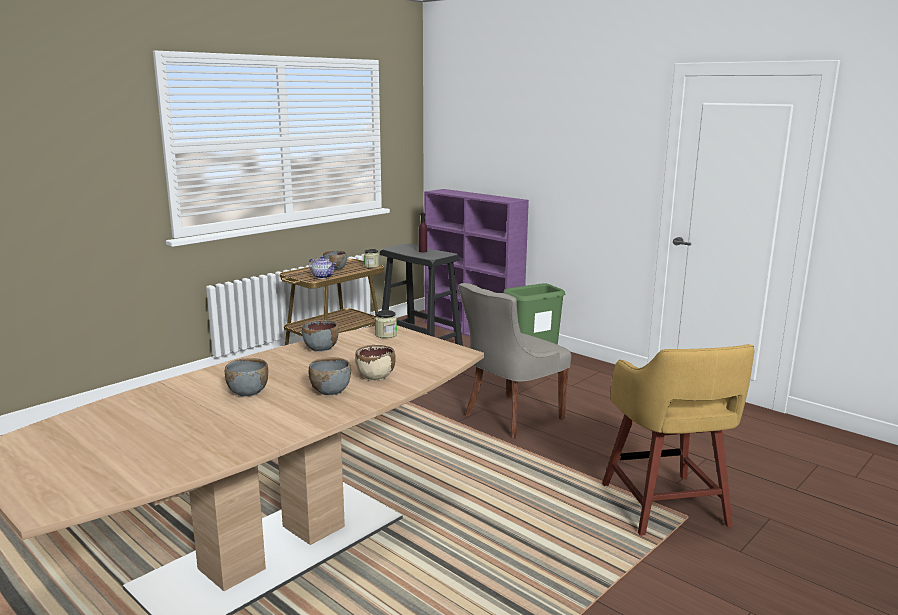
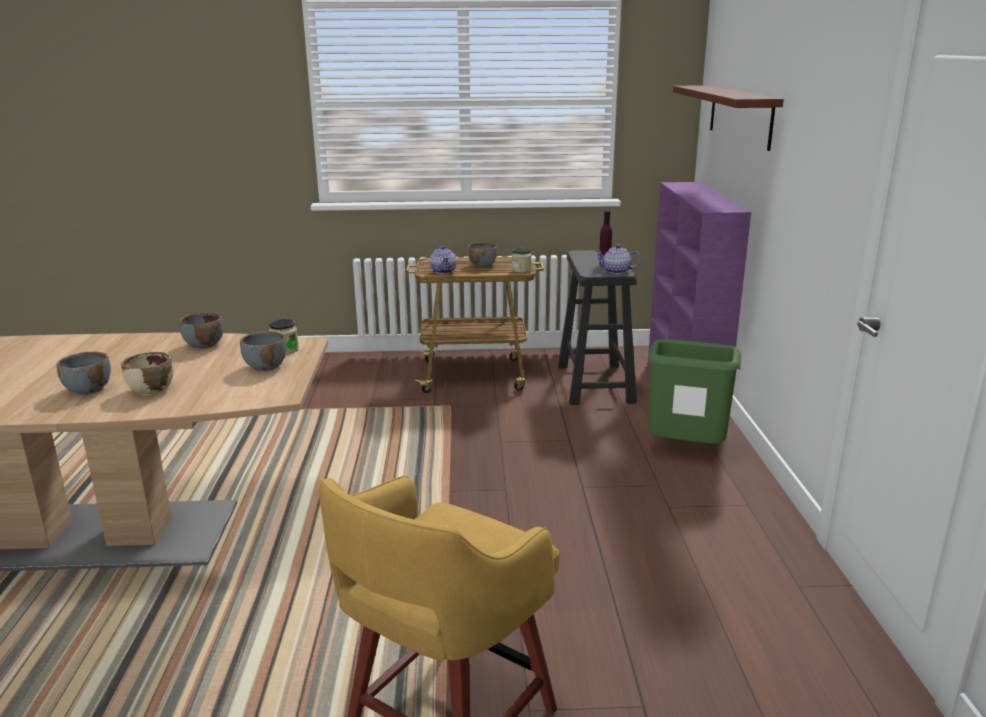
camera: 45 degrees right, 5 degrees up
(248, 391) = (52, 366): grey bowl -> grey bowl (266, 366)
(443, 253) = (616, 271): none -> teapot
(491, 141) = (740, 115): none -> brown shelf
(510, 417) = (513, 512): grey chair -> none

